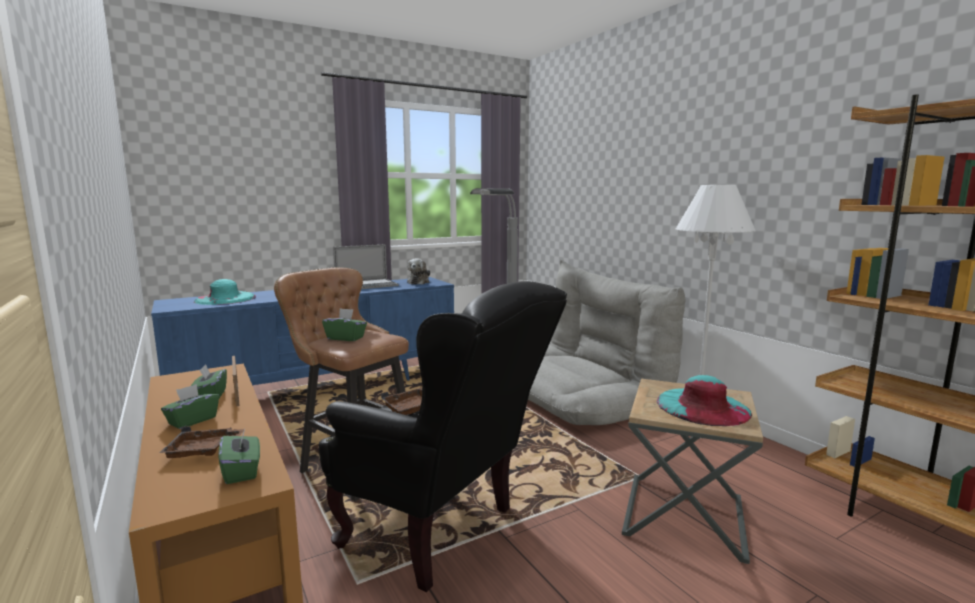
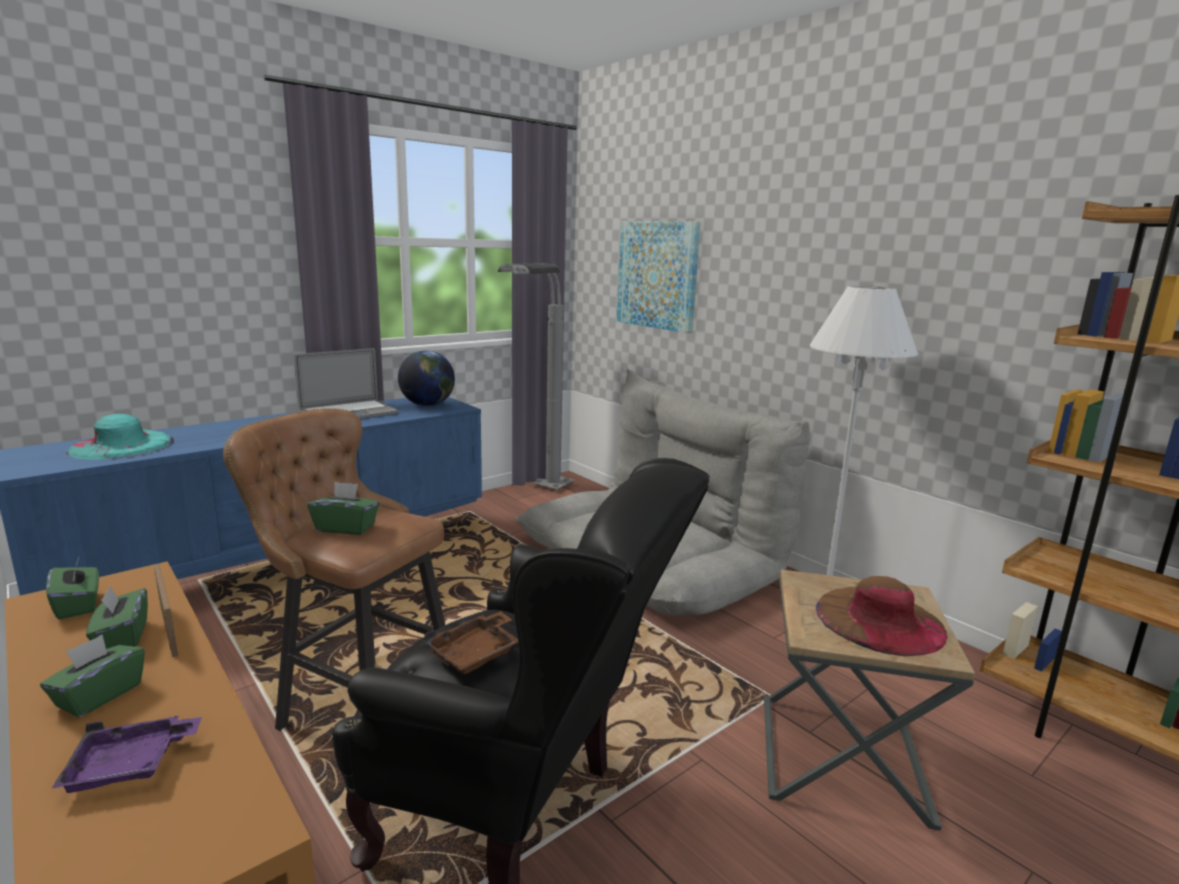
camera: 10 degrees left, 5 degrees up
(202, 451) = (130, 765): brown tray -> purple tray
(242, 471) = (211, 807): green tissue box -> green tissue box (78, 605)
(419, 282) = (427, 405): plush toy -> globe
(581, 192) = (657, 275): none -> picture
(703, 407) = (879, 620): turquoise hat -> brown hat

